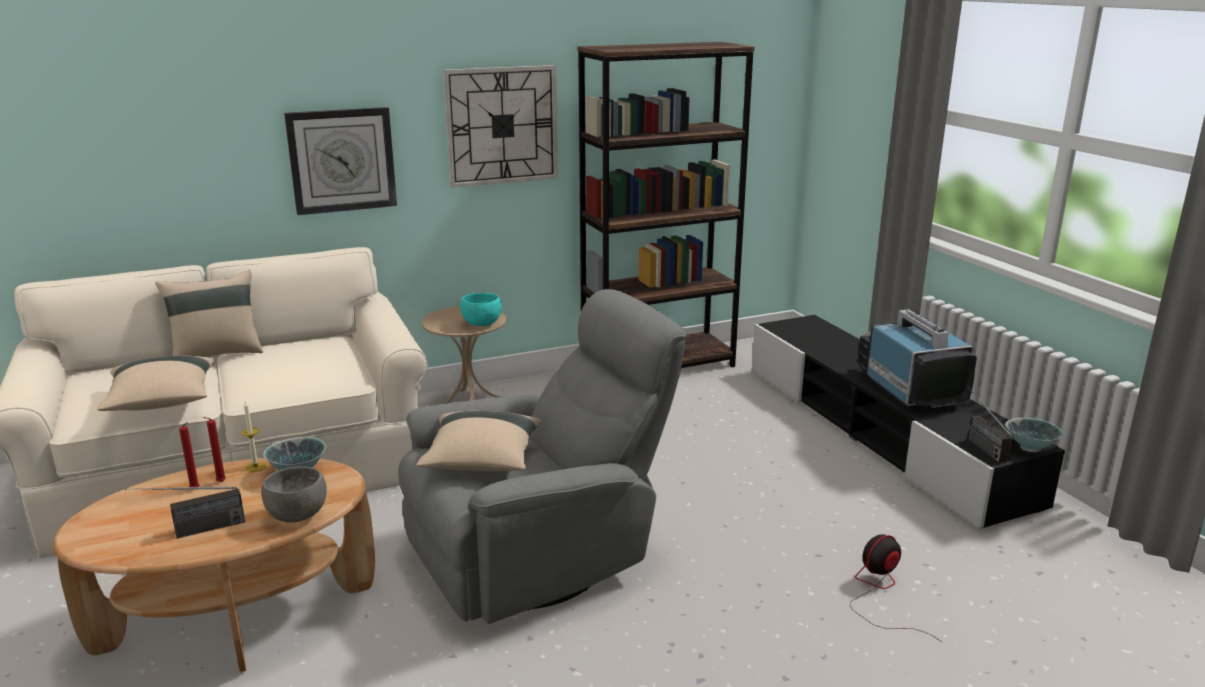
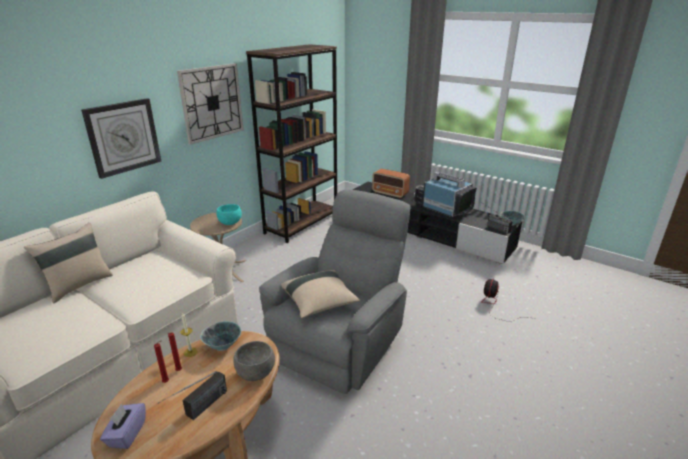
camera: 30 degrees left, 5 degrees up
(102, 526) = (127, 434): none -> purple tissue box
(162, 402) = (77, 330): beige pillow -> none
(833, 342) = (390, 193): none -> radio

